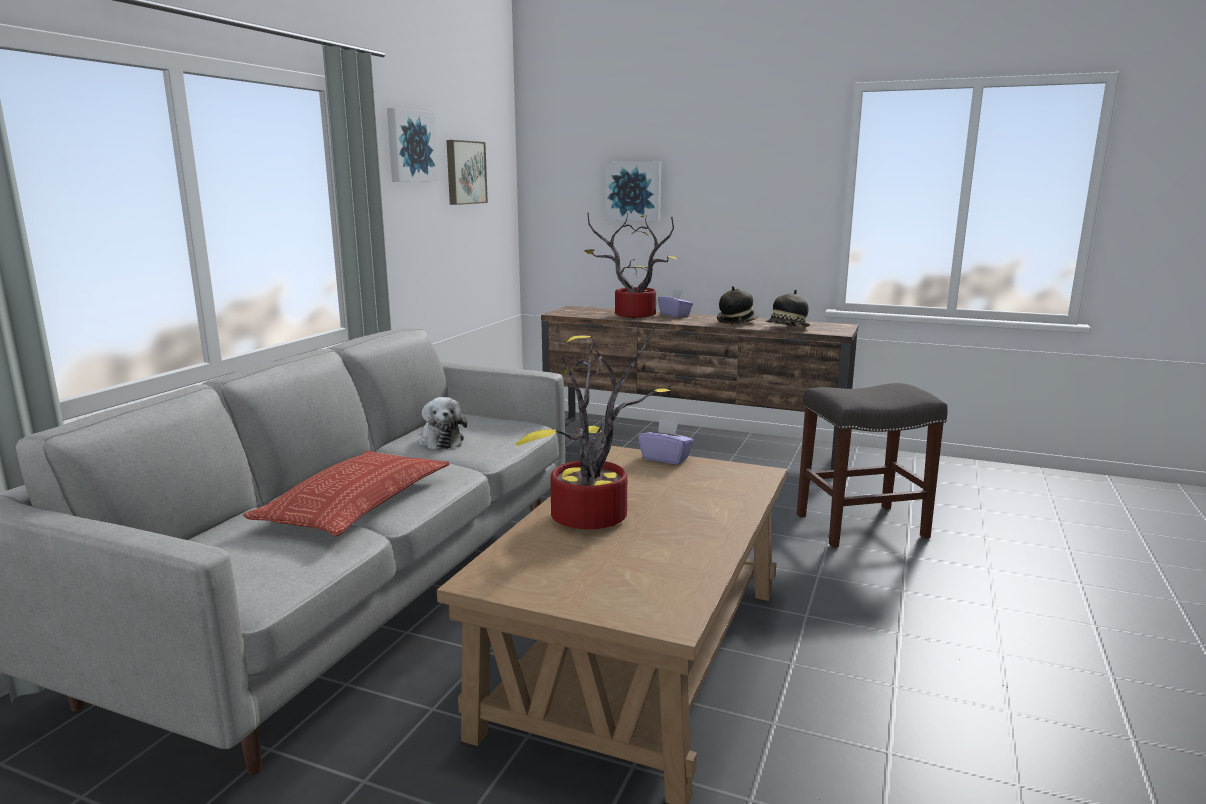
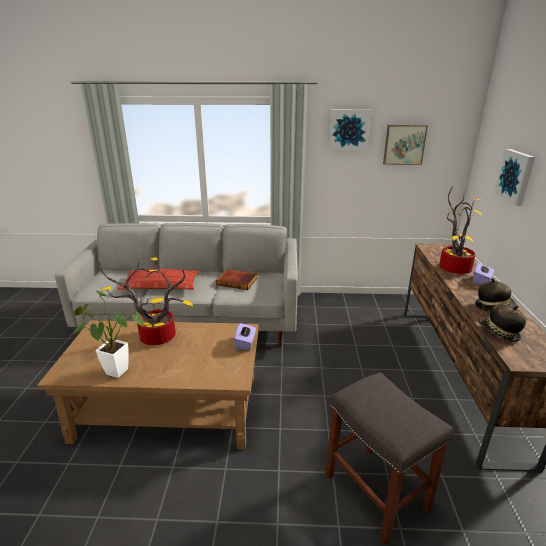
camera: 70 degrees right, 10 degrees up
(441, 441) = (237, 281): plush toy -> book
(684, 561) = (113, 370): none -> potted plant

